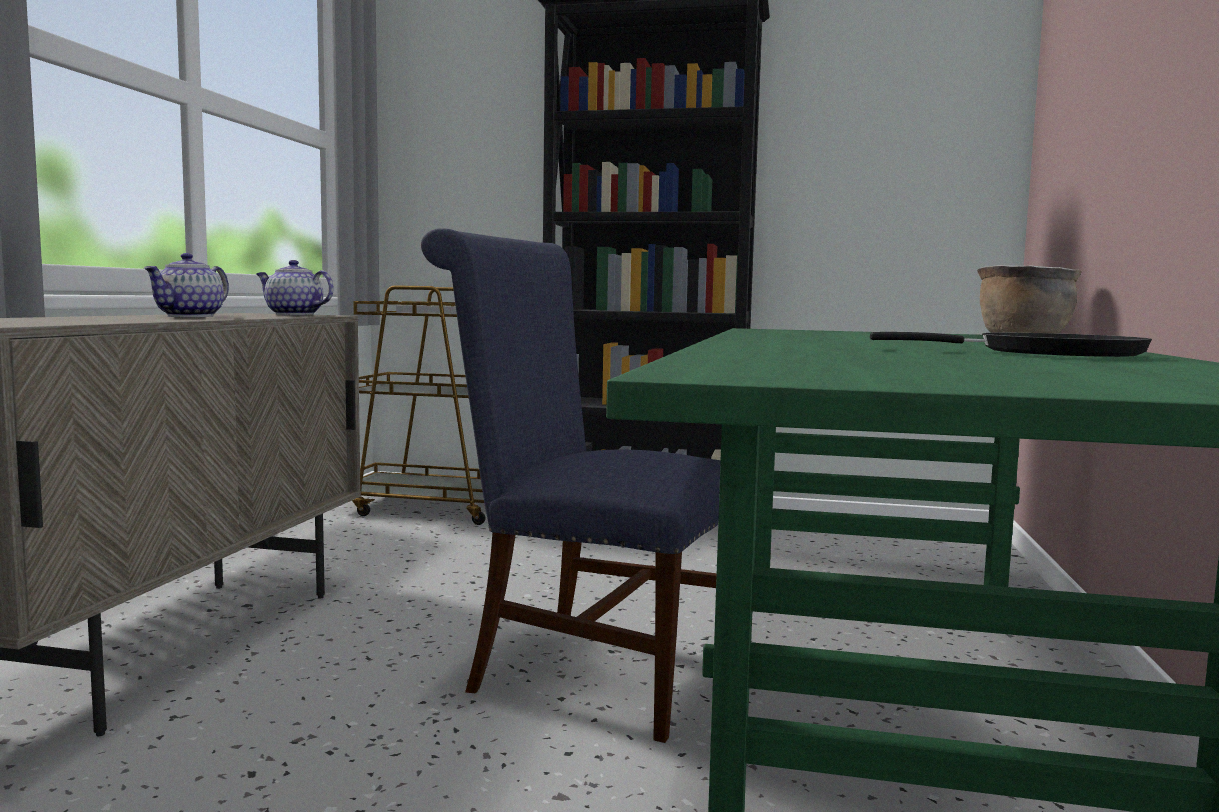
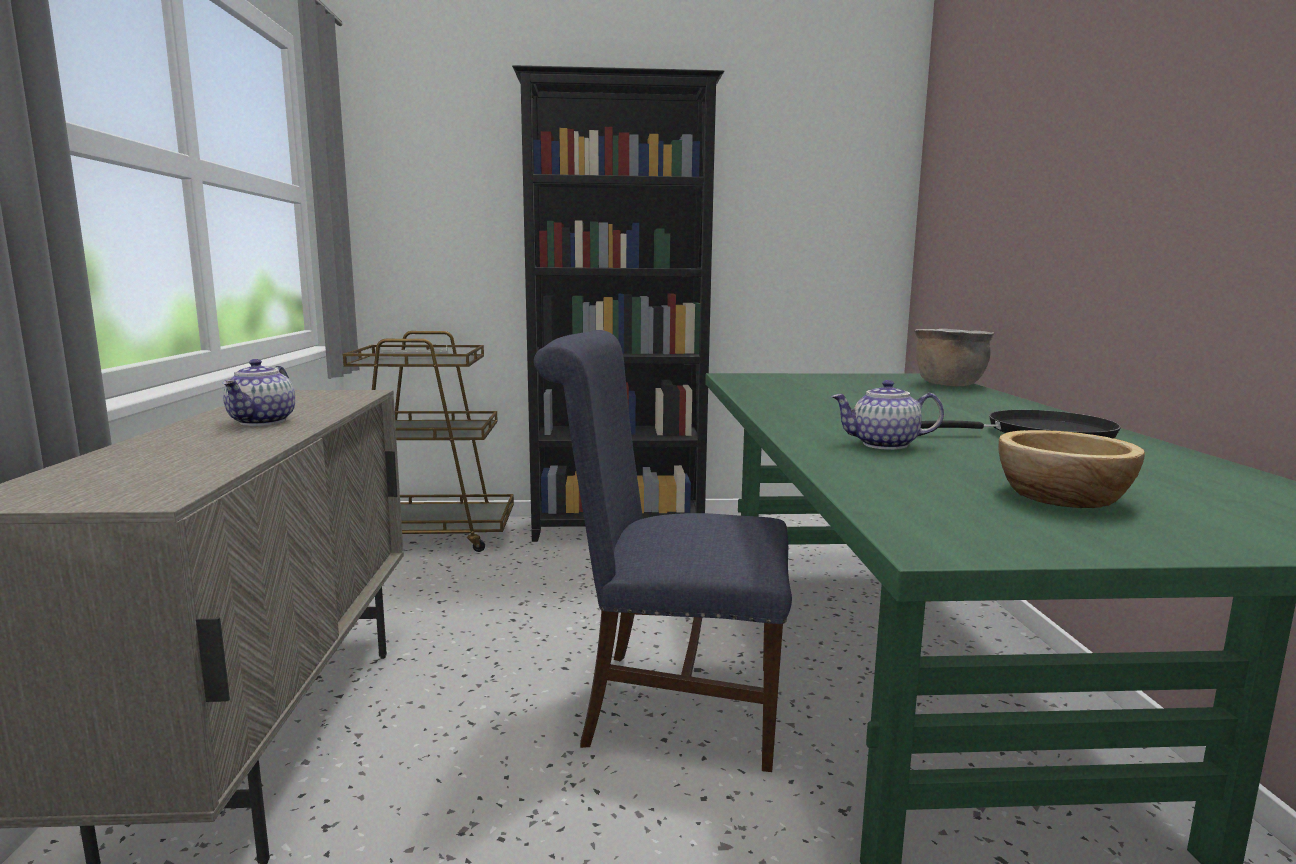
camera: 15 degrees left, 5 degrees up
(293, 315) = (339, 398): teapot -> teapot (883, 445)
(948, 370) = (1064, 497): none -> bowl

